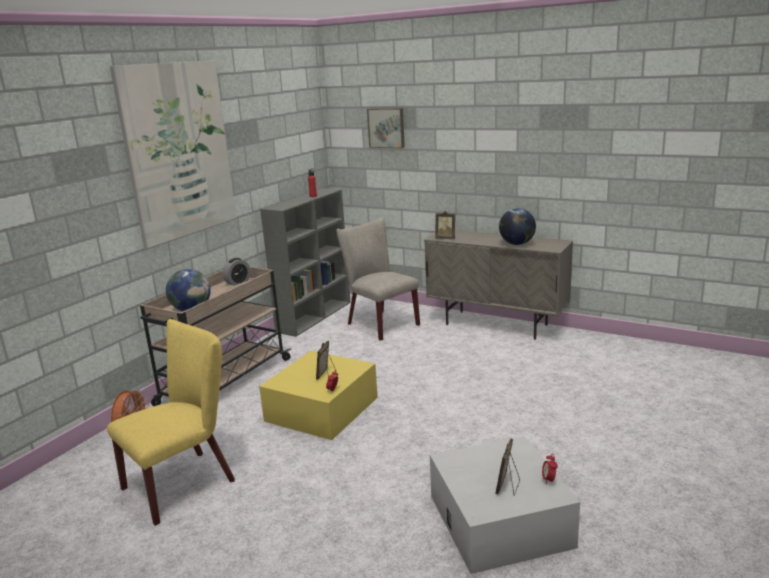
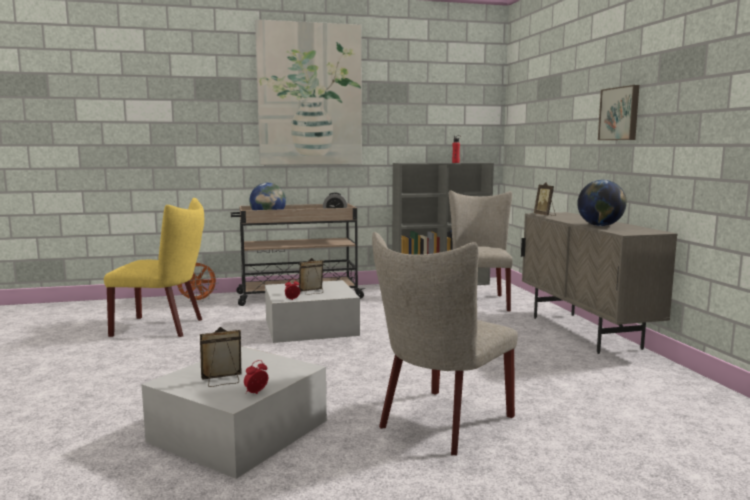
camera: 45 degrees right, 10 degrees down
(322, 409) = (311, 327): yellow storage box -> white storage box
(386, 127) = (540, 99): picture -> picture (620, 114)
(576, 437) = (441, 424): none -> beige chair

